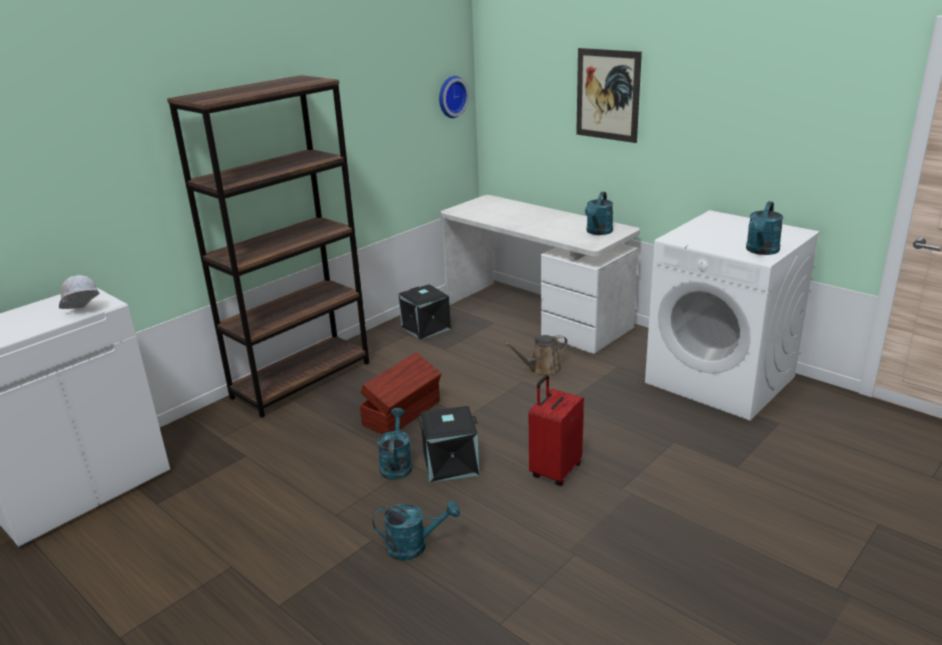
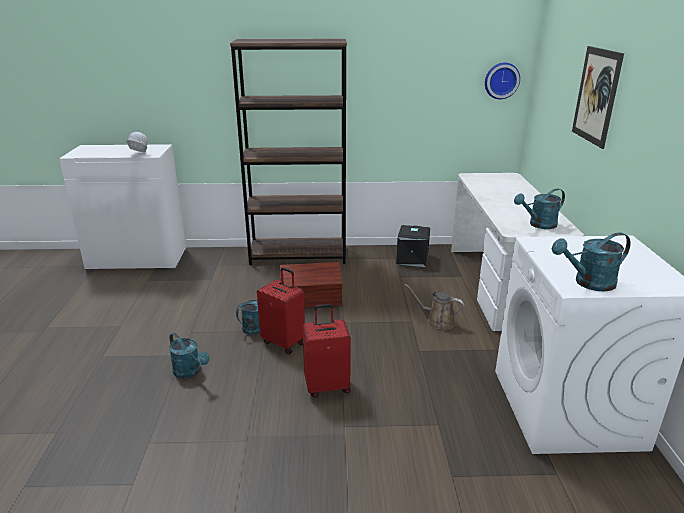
camera: 45 degrees right, 0 degrees up
(450, 463) = (284, 342): black storage box -> red suitcase

